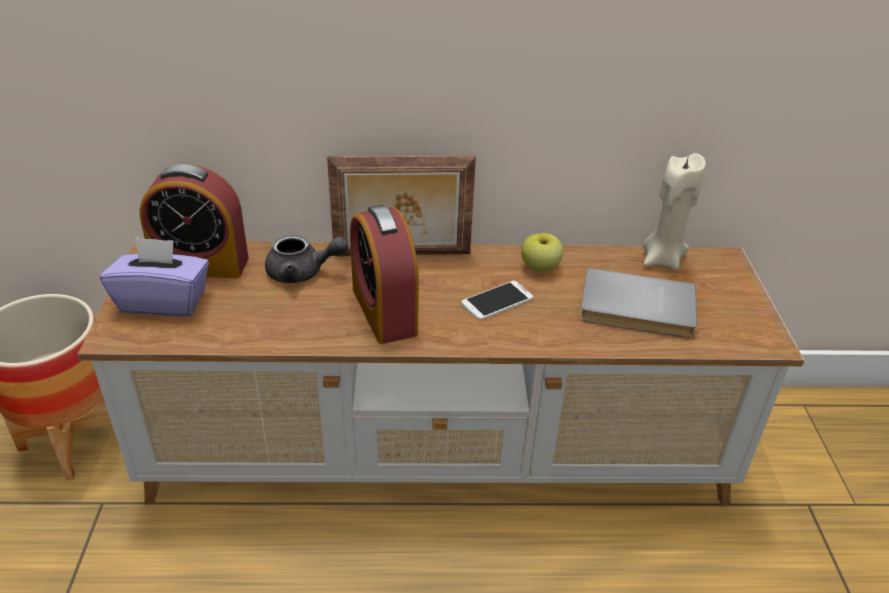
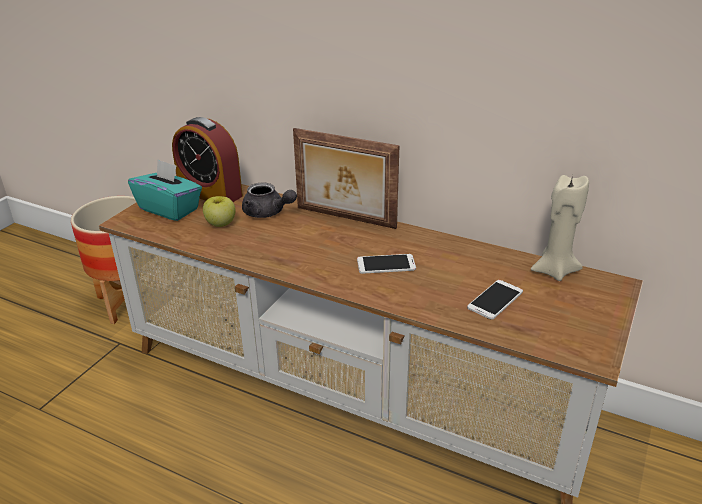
camera: 30 degrees right, 5 degrees down
(164, 301) = (169, 209): purple tissue box -> turquoise tissue box
(384, 311) = (298, 250): alarm clock -> none
(540, 268) = (441, 251): apple -> apple (220, 224)
(637, 309) = (495, 300): grey book -> phone

